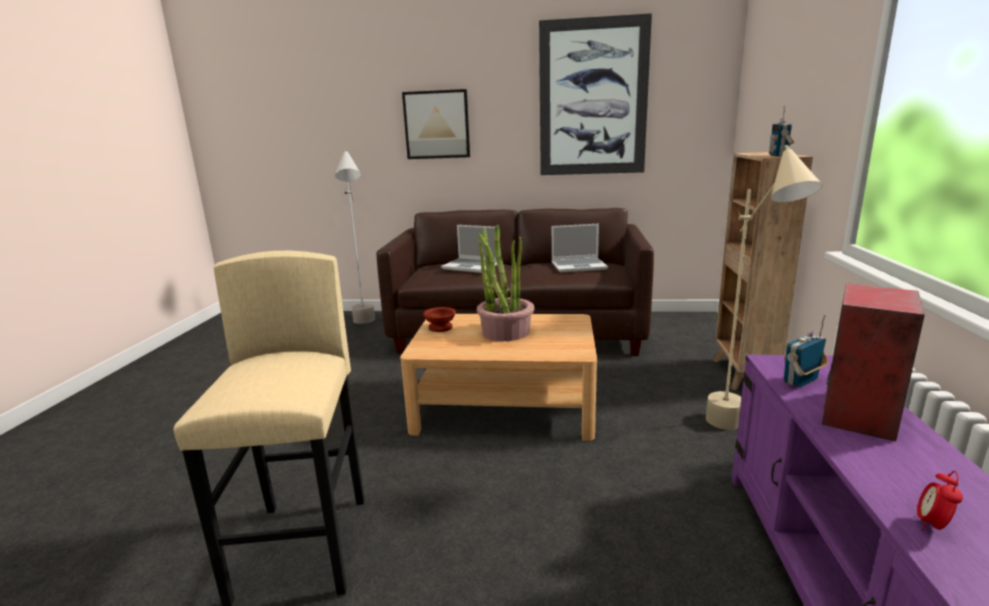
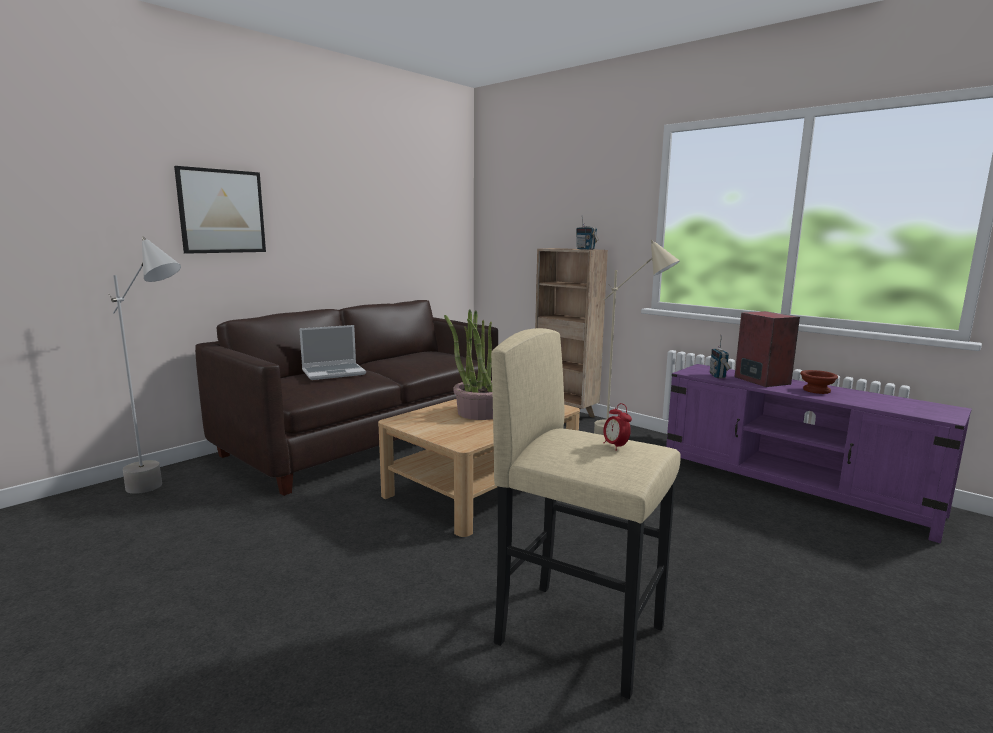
camera: 55 degrees left, 5 degrees down
(441, 328) = (424, 426): brown bowl -> brown bowl (817, 390)
(579, 266) = (424, 355): laptop -> none
(593, 98) = (379, 197): picture -> none
(932, 525) = (857, 400): alarm clock -> alarm clock (615, 446)

